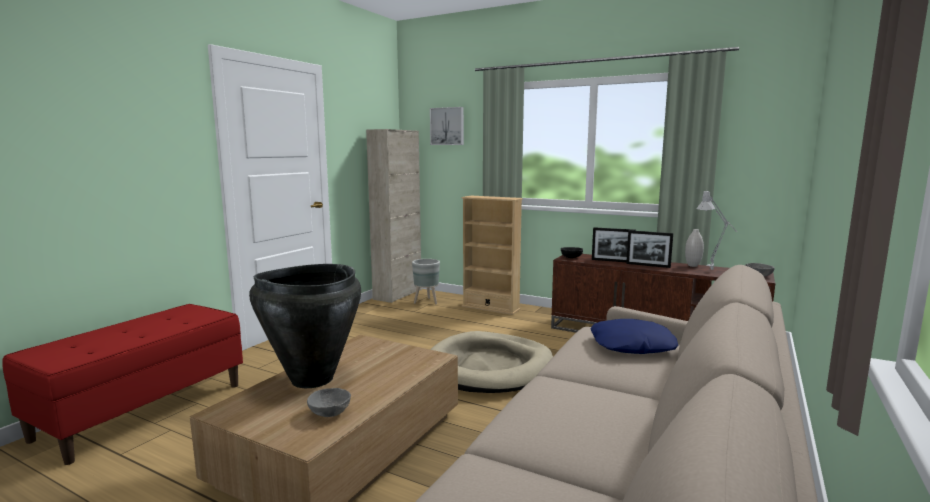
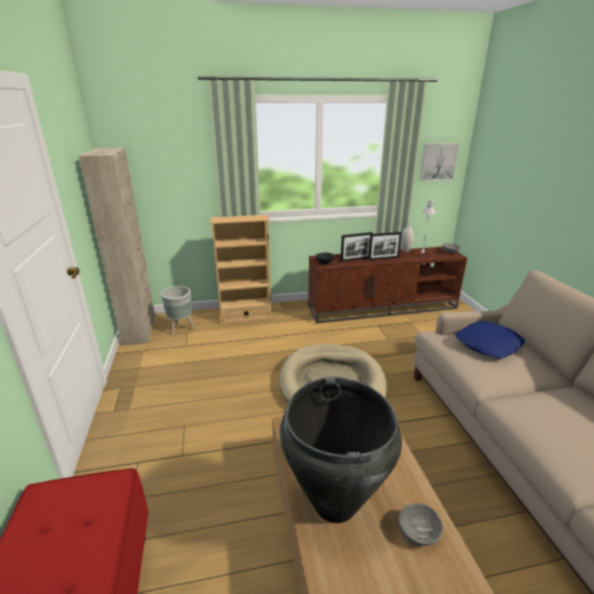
camera: 40 degrees left, 15 degrees up
(447, 126) = (162, 141): picture -> picture (438, 161)

